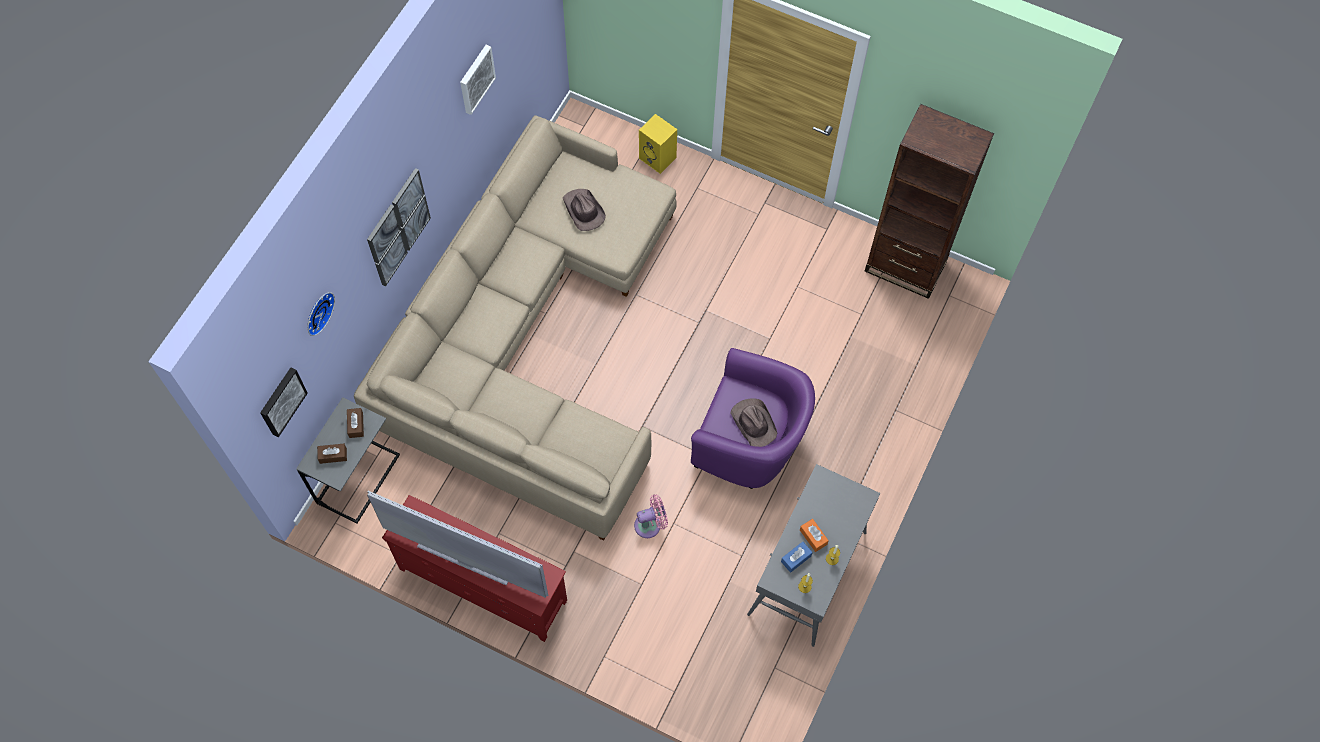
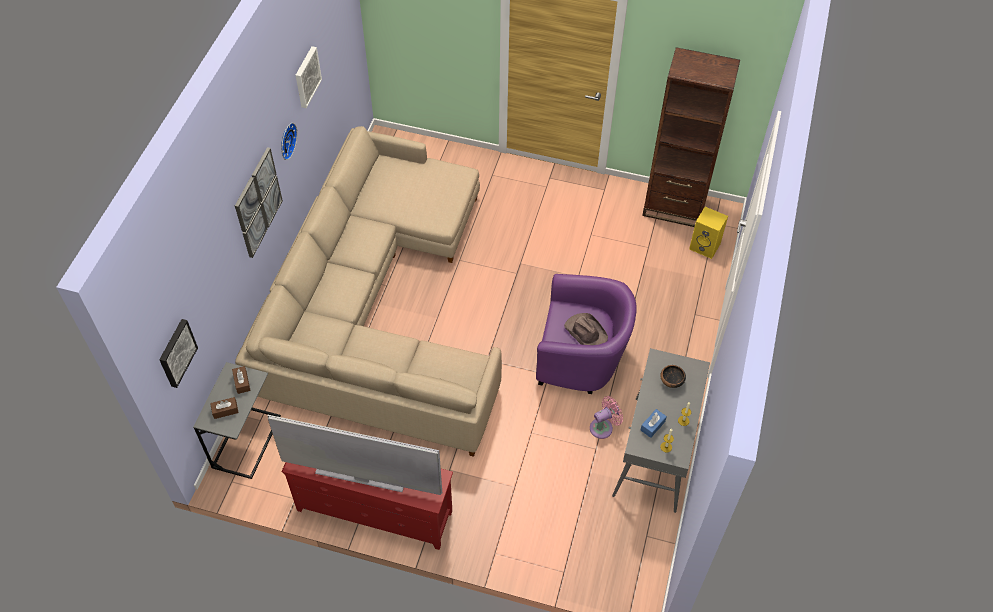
camera: 10 degrees left, 10 degrees down
(317, 312) = (200, 268): wall clock -> wall clock (286, 140)
(583, 211) = (406, 194): brown hat -> none
(650, 525) = (511, 437): pink fan -> pink fan (603, 427)
(658, 158) = (456, 158): yellow speaker -> yellow speaker (705, 246)
(813, 537) = (663, 406): orange tissue box -> none
(830, 509) = (671, 381): none -> bowl

